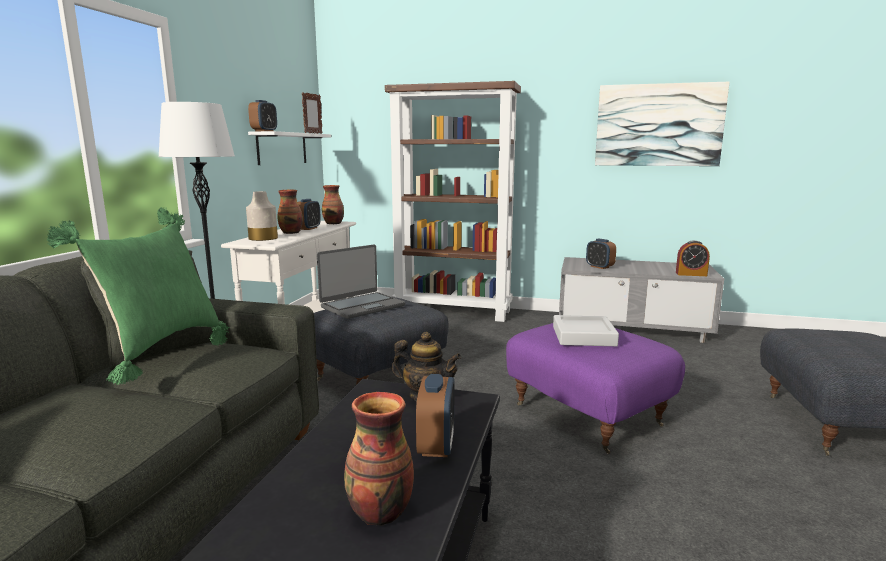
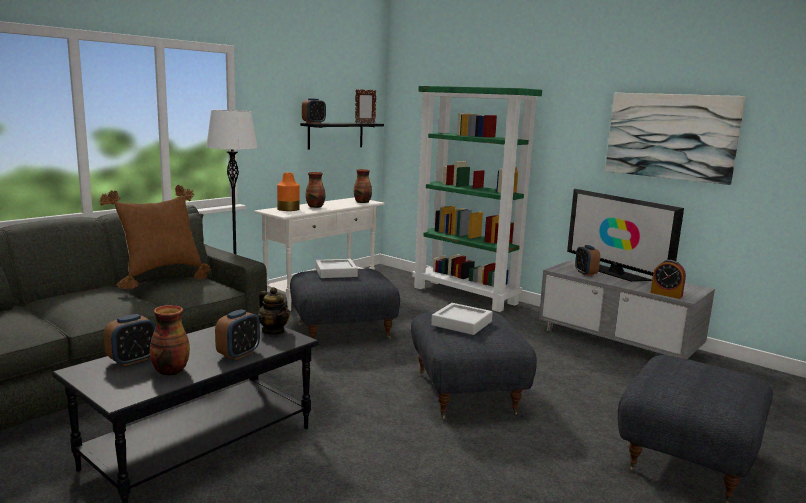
camera: 25 degrees right, 0 degrees up
(159, 361) = (159, 282): green pillow -> brown pillow
(263, 238) = (288, 209): beige vase -> orange vase
(282, 148) = (336, 135): white shelf -> black shelf
(308, 228) = (335, 204): alarm clock -> alarm clock (132, 360)
(362, 306) = (336, 272): laptop -> grey tray
(453, 311) = (465, 295): brown bookcase -> green bookcase
(589, 414) = (467, 392): purple ottoman -> grey ottoman
(621, 263) = (616, 273): none -> television

